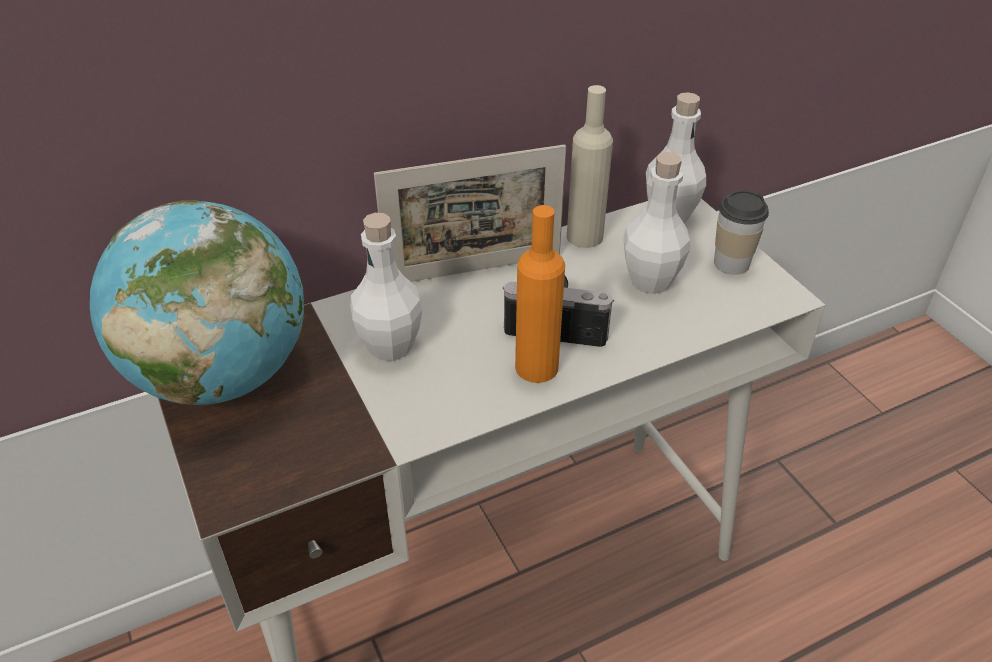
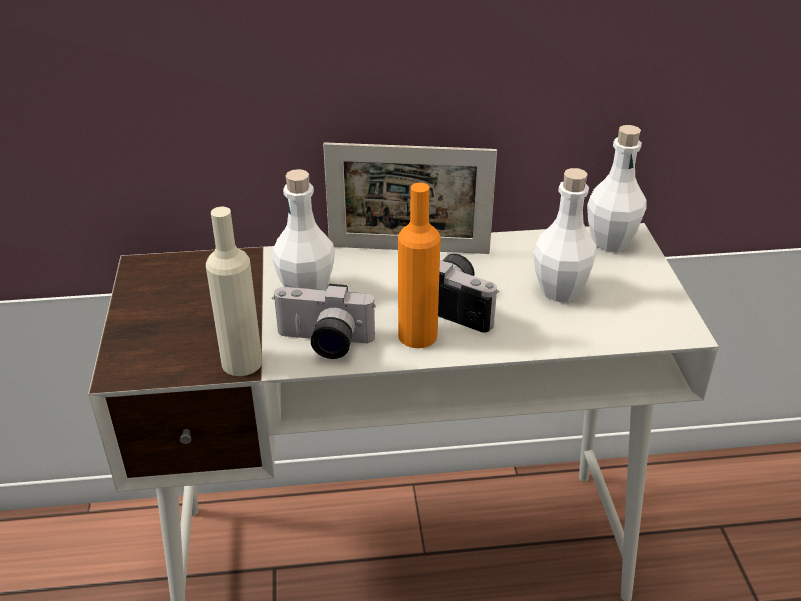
camera: 20 degrees right, 5 degrees down
(221, 375) = (166, 284): globe -> none
(442, 402) = (323, 343): none -> camera
(584, 236) = (521, 243): beige bottle -> beige bottle (242, 362)
(731, 263) = (646, 292): cup -> none

